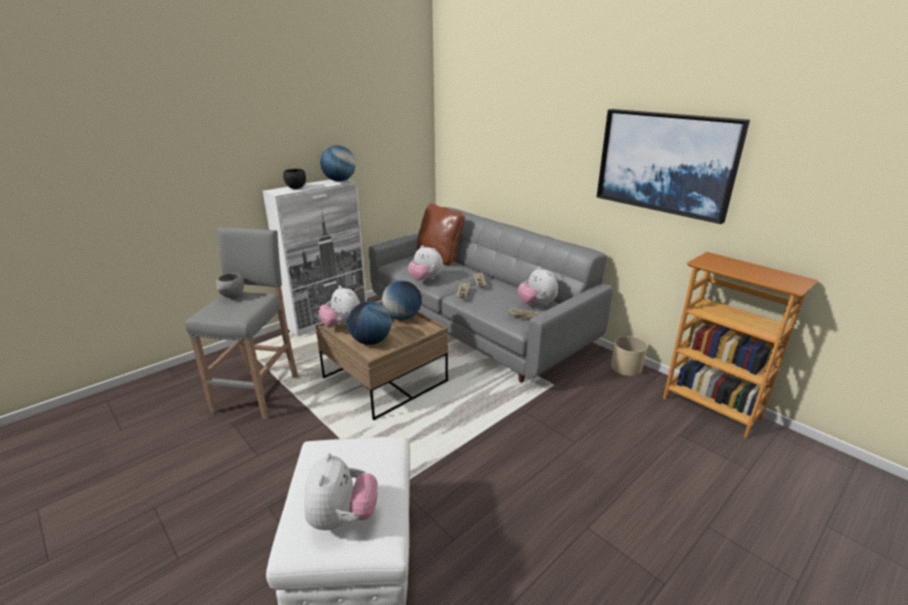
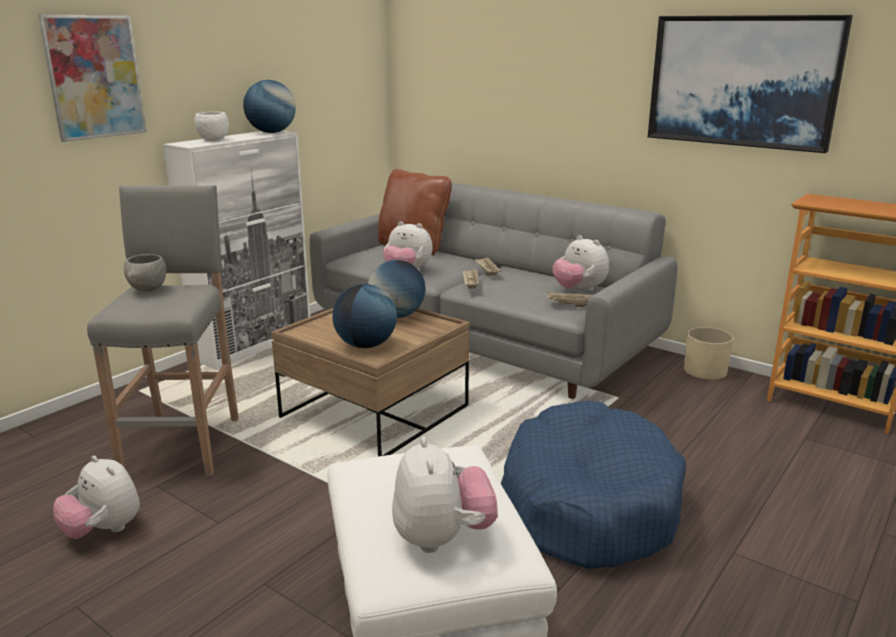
camera: 10 degrees left, 5 degrees down
(213, 149) = (94, 77): none -> picture
(296, 188) = (213, 140): black bowl -> white bowl
(342, 326) = (313, 331): plush toy -> plush toy (103, 530)
(500, 472) = (589, 503): none -> blue dog bed

